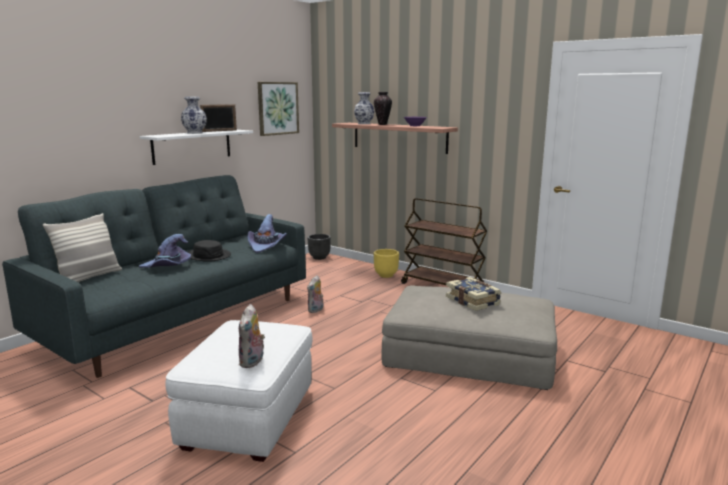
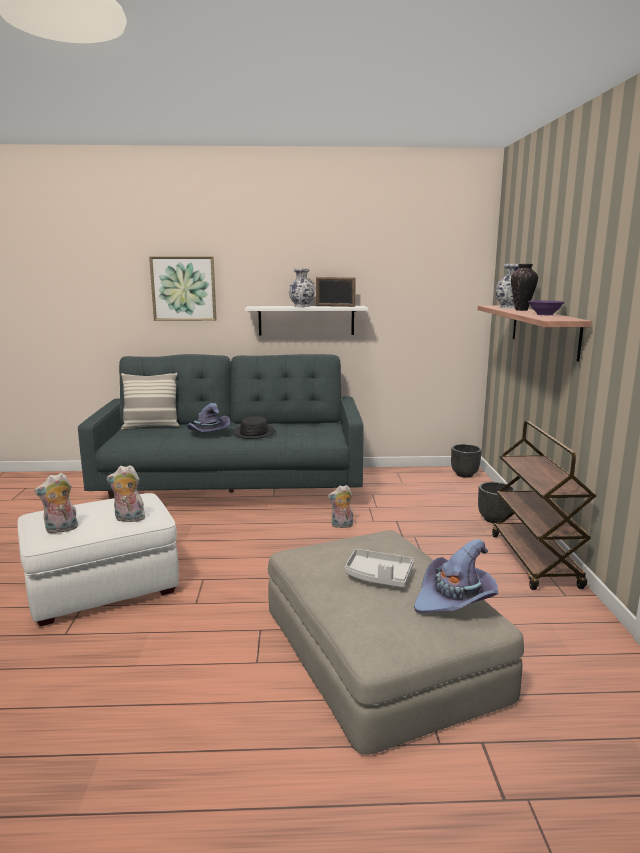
camera: 50 degrees right, 0 degrees up
(266, 246) = (317, 437): purple hat -> purple hat (455, 599)
(277, 108) = (431, 283): picture -> picture (183, 288)
(280, 335) = (128, 519): none -> plush toy
(386, 275) = (495, 519): yellow planter -> black planter
(473, 301) = (378, 576): book -> grey tray

